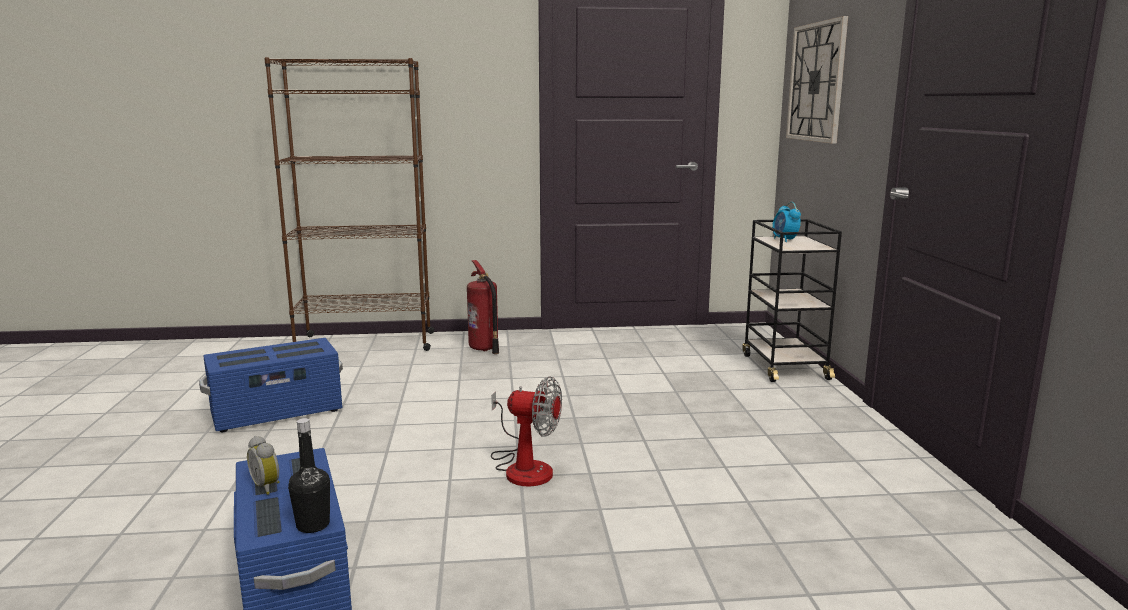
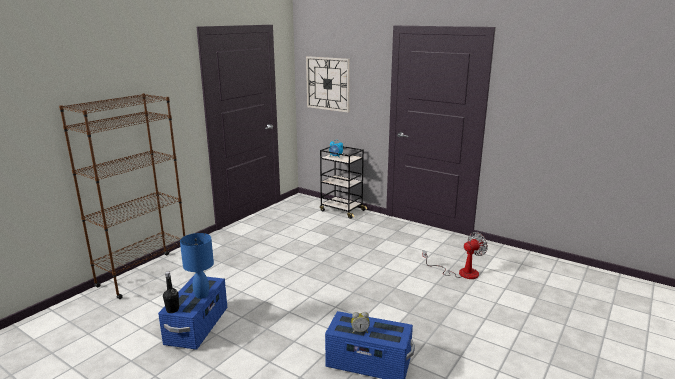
camera: 50 degrees left, 5 degrees up
(274, 357) = (202, 295): none -> blue table lamp
(313, 525) = (403, 329): black bottle -> black bottle (172, 310)
(484, 349) = (215, 251): fire extinguisher -> none
(523, 467) = (346, 288): fan -> fan (461, 273)

